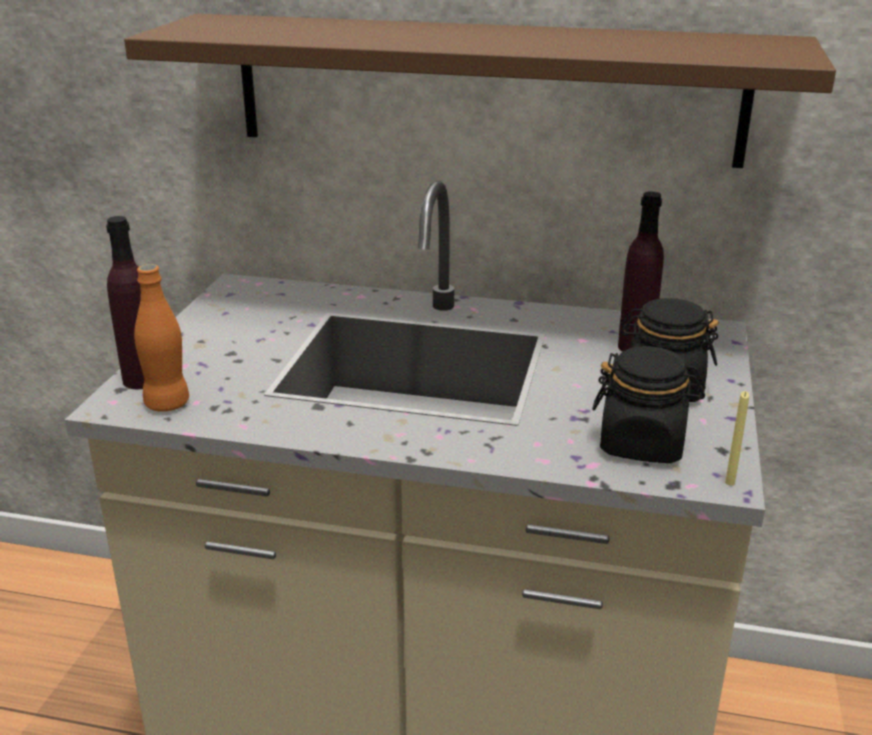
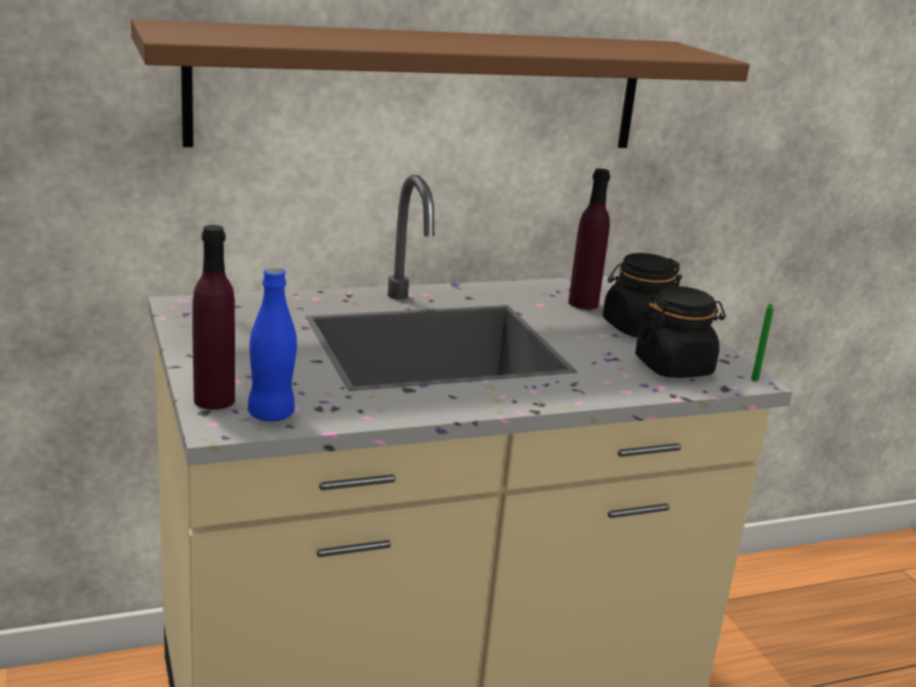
camera: 35 degrees left, 5 degrees down
(167, 404) = (271, 414): orange bottle -> blue bottle
(730, 483) = (754, 379): yellow candle -> green candle

